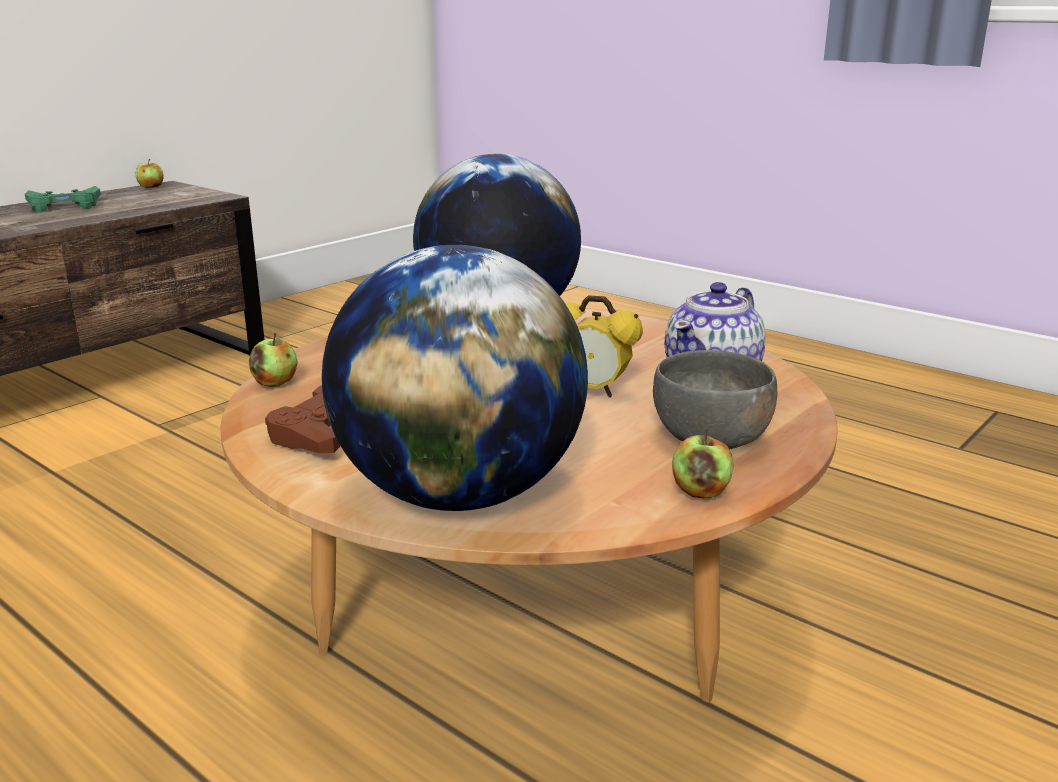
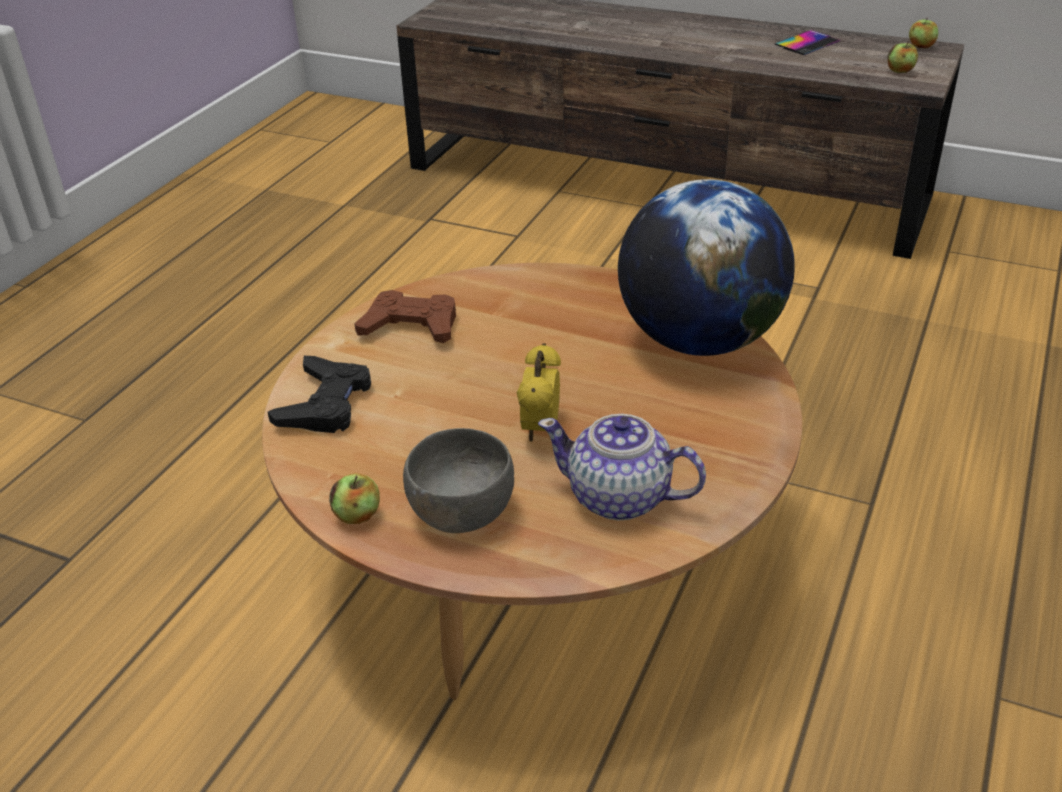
camera: 75 degrees right, 15 degrees up
(64, 206) = (807, 43): green game controller -> phone
(275, 383) = (486, 277): apple -> apple (900, 71)
(459, 494) = (325, 403): globe -> black game controller

